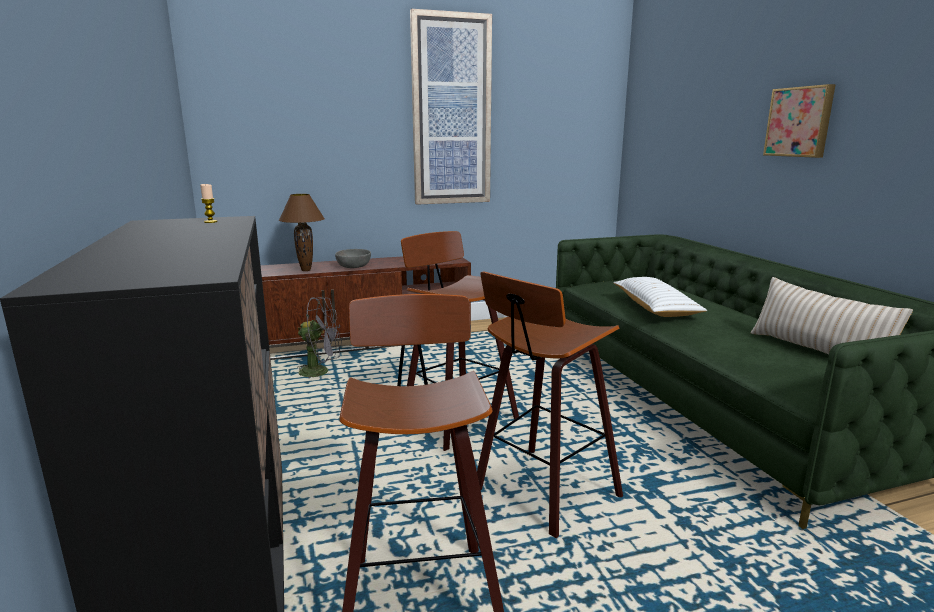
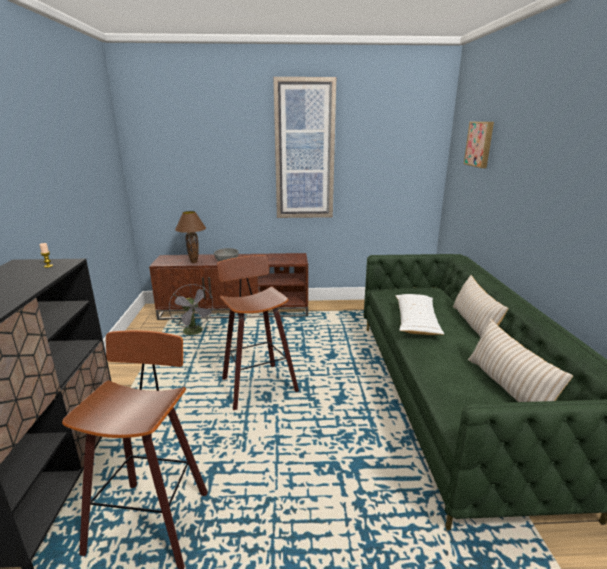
camera: 15 degrees right, 5 degrees up
(321, 372) = (195, 332): grey fan -> grey fan turned 45 degrees clockwise
(542, 493) = (276, 457): stool -> none
(722, 304) = (473, 324): none -> beige pillow
(800, 122) = (548, 185): picture -> picture (480, 144)

